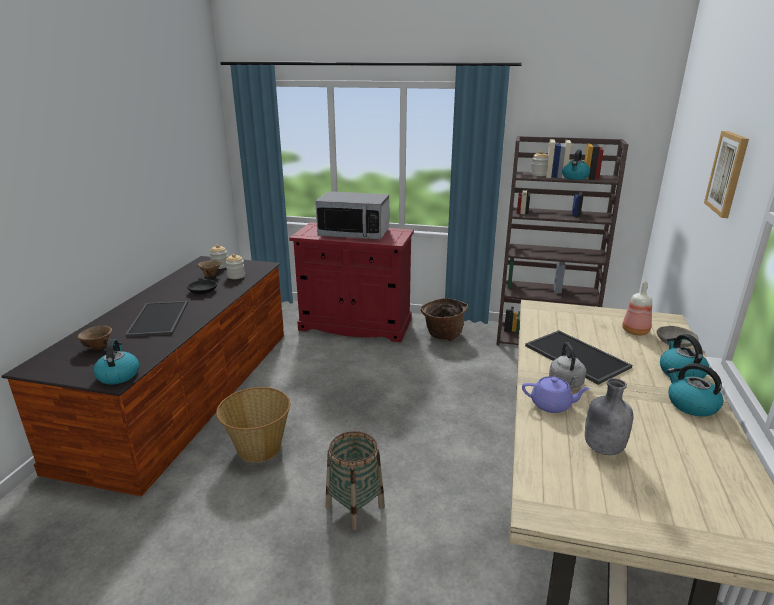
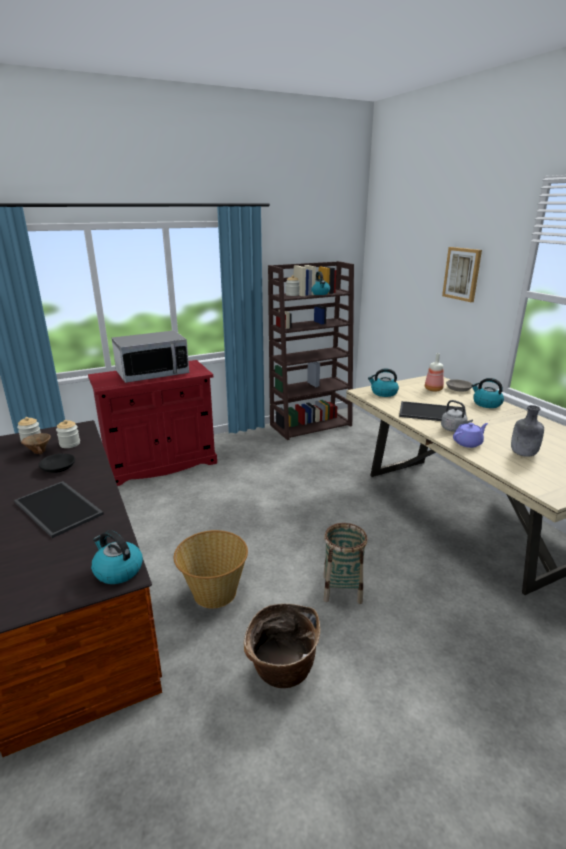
camera: 40 degrees left, 0 degrees up
(99, 347) = (39, 560): brown bowl -> none
(442, 335) = (241, 446): basket -> basket (282, 670)
(691, 405) = (515, 417): kettle -> kettle (383, 393)

